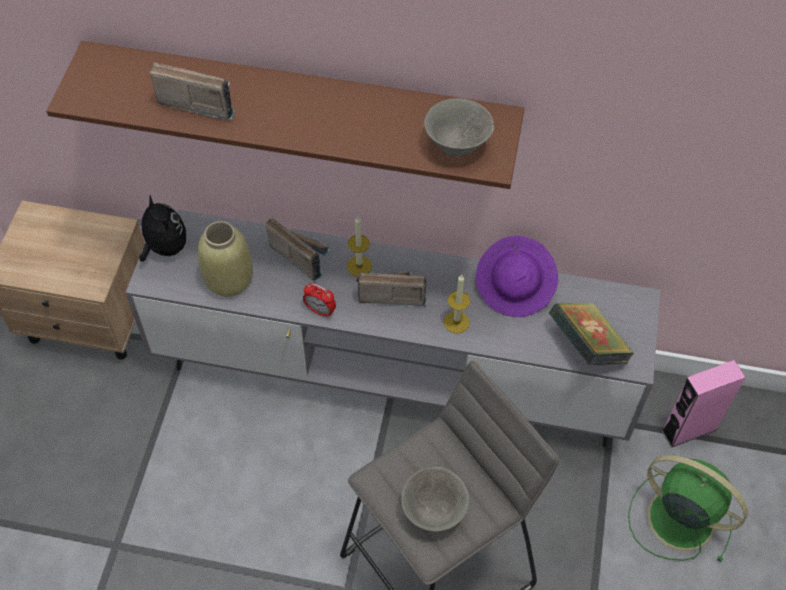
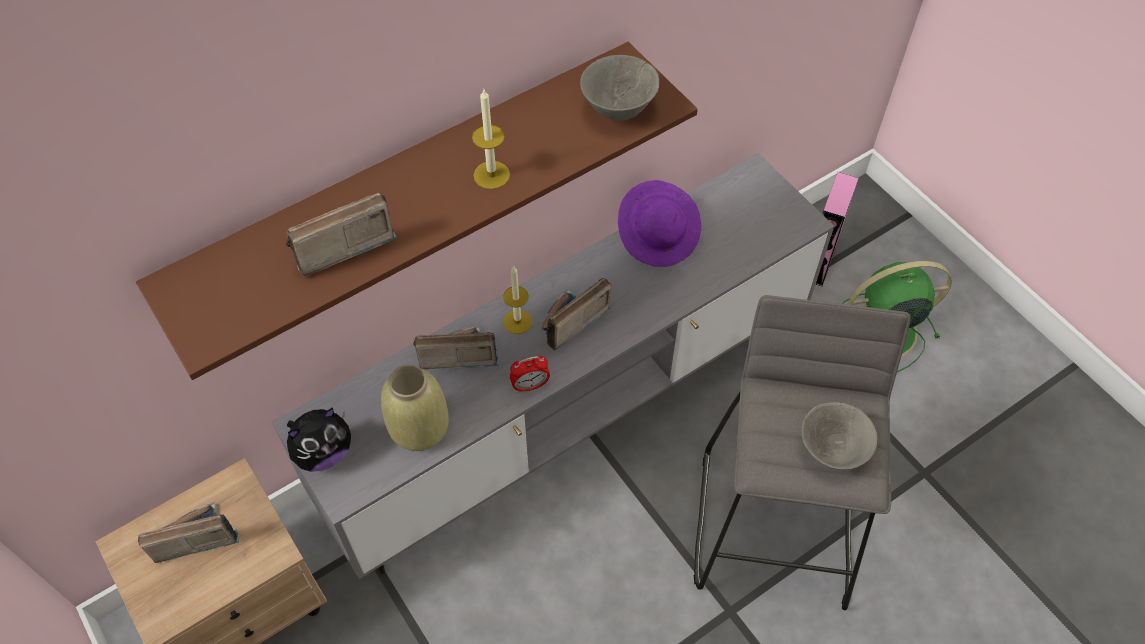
camera: 45 degrees left, 0 degrees up
(65, 240) = (193, 537): none -> radio
(165, 248) = (323, 453): plush toy -> plush toy turned 135 degrees clockwise
(456, 322) = (647, 300): candle -> candle (491, 175)
(587, 346) = (760, 237): book -> none

